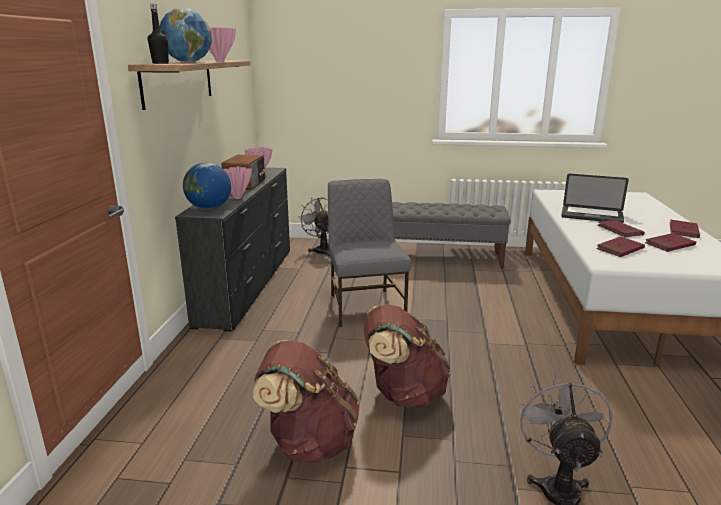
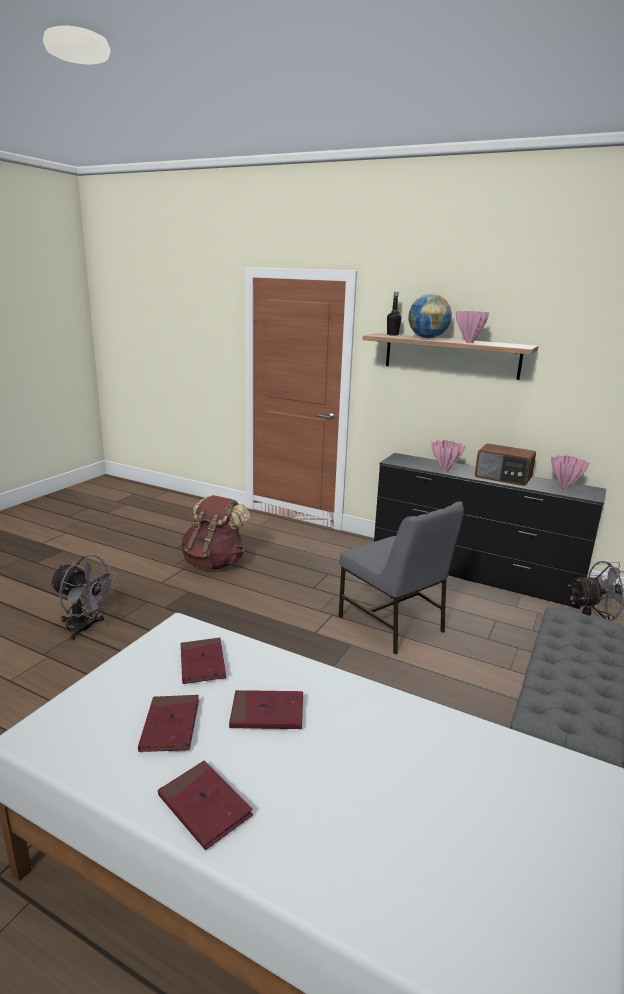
camera: 110 degrees right, 0 degrees up
(209, 208) = (411, 461): globe -> none
(365, 306) = (393, 624): grey chair -> grey chair turned 45 degrees clockwise
(403, 394) = (230, 603): brown backpack -> none
(591, 216) = (365, 732): laptop -> none

